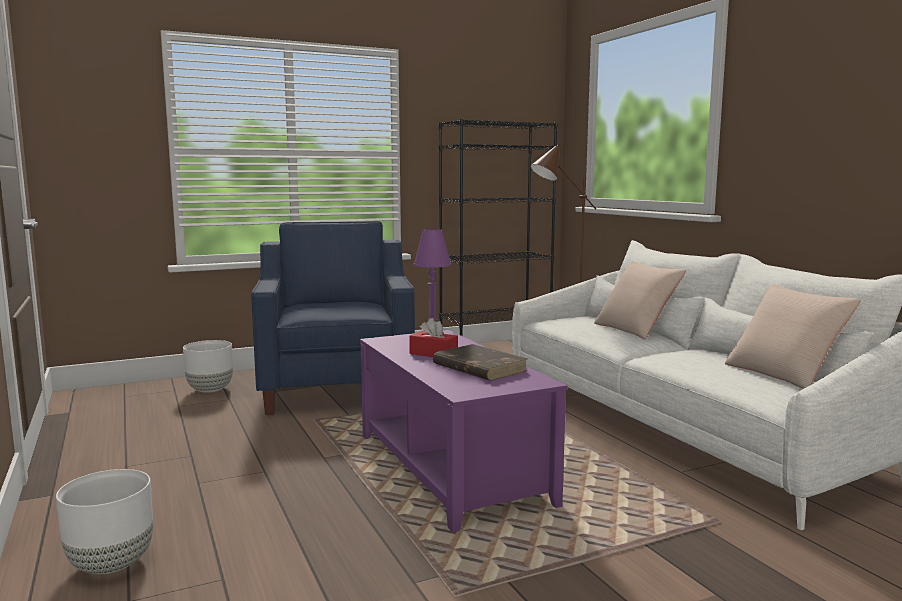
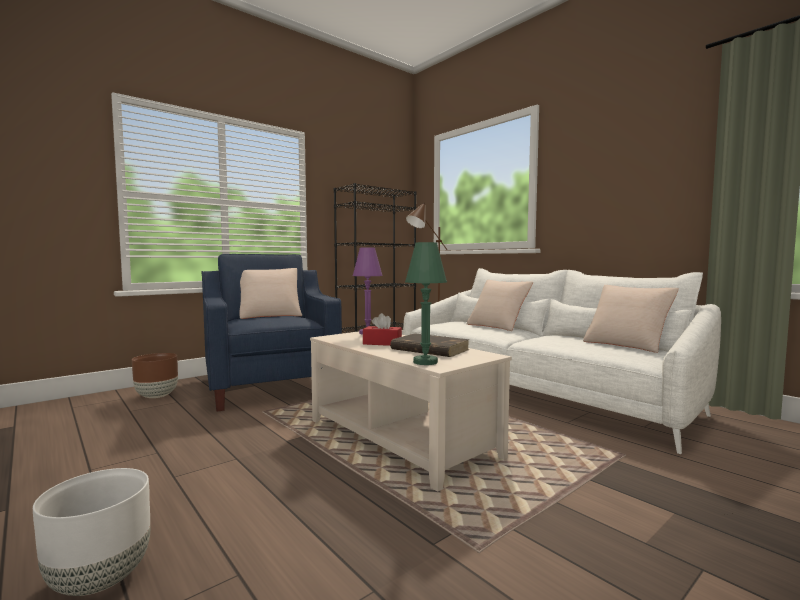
camera: 15 degrees left, 5 degrees down
(209, 390) = (156, 396): white planter -> brown planter
(338, 301) = (270, 315): none -> beige pillow
(451, 469) = (400, 438): purple coffee table -> beige coffee table
(453, 386) = (425, 362): none -> green table lamp

